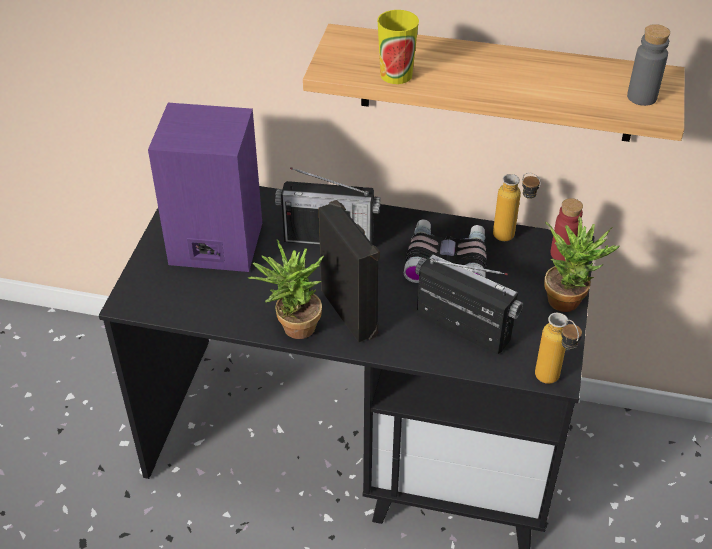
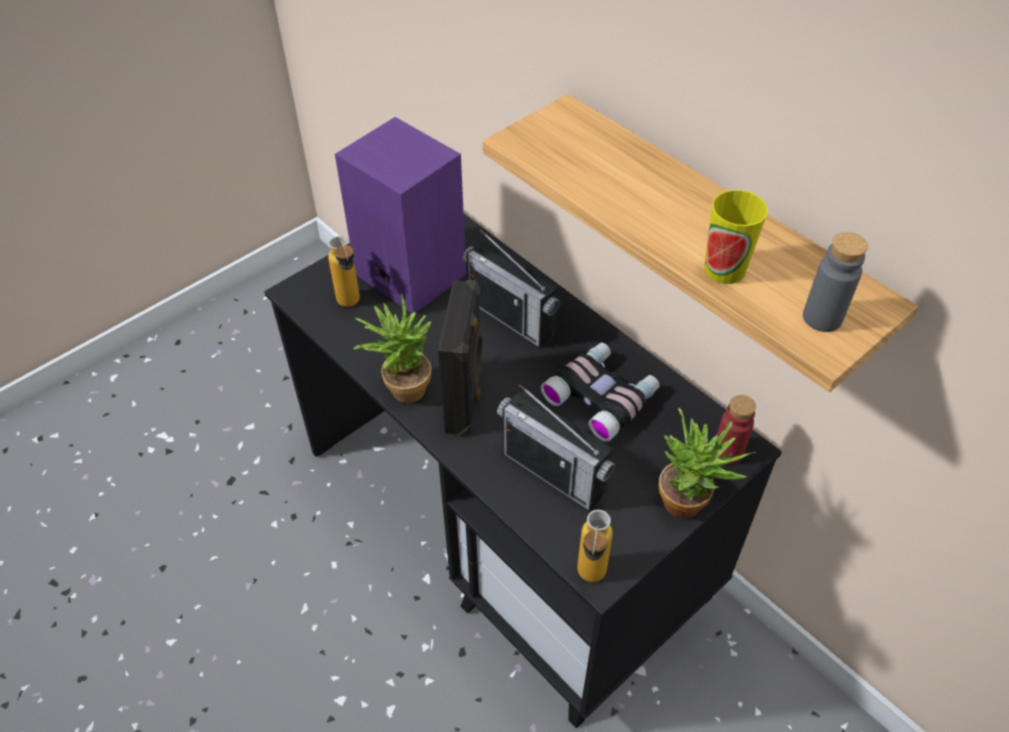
camera: 35 degrees right, 5 degrees up
(396, 75) = (575, 174): cup -> cup (724, 269)
(462, 328) = (553, 473): radio -> radio turned 150 degrees clockwise
(512, 238) = (688, 408): bottle -> bottle (351, 306)

